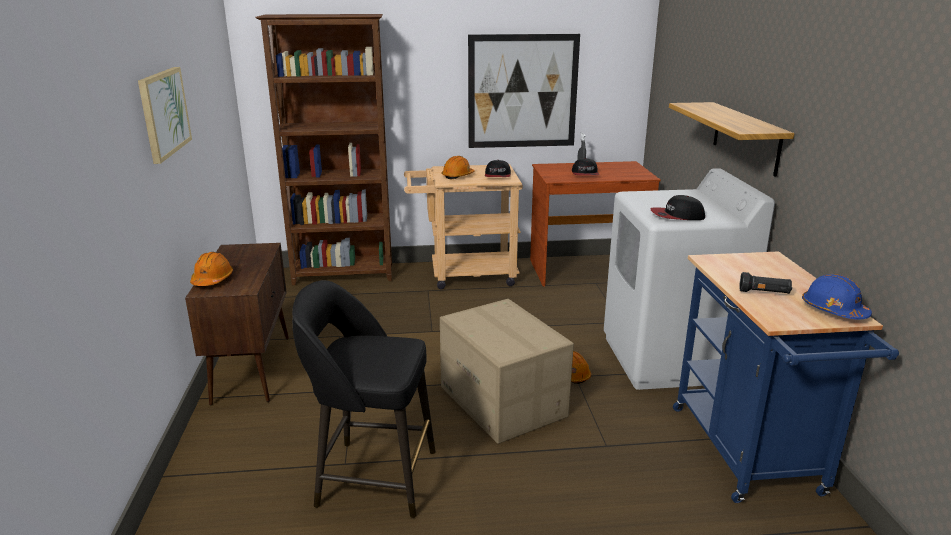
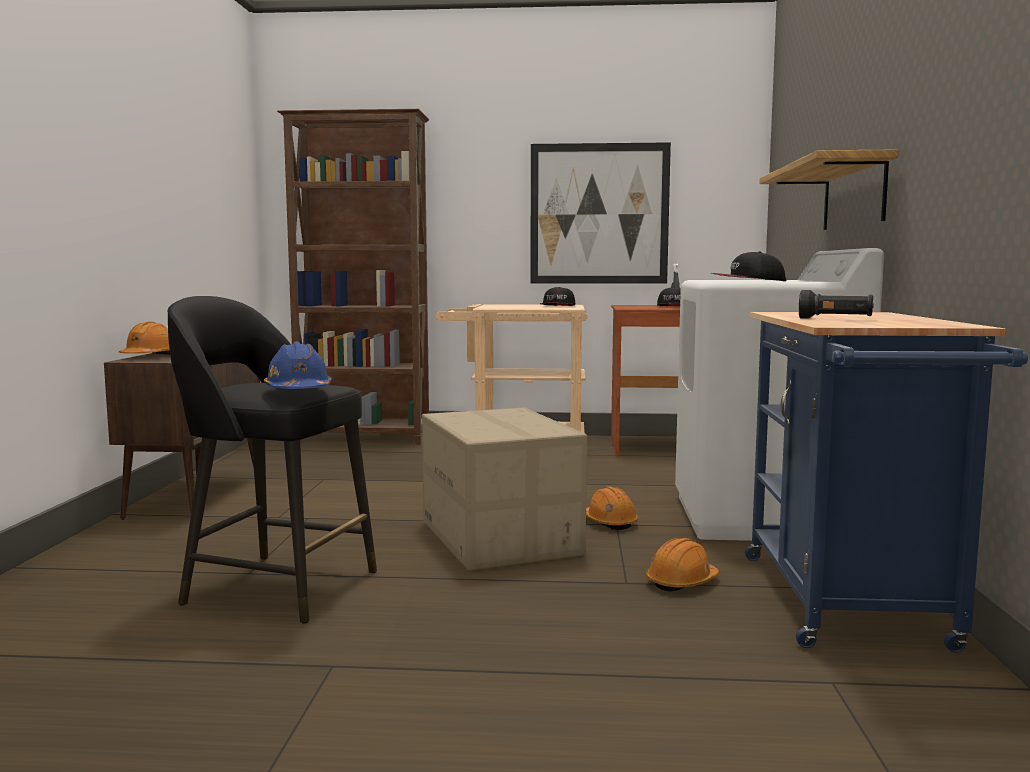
camera: 10 degrees right, 15 degrees down
(164, 112) = (121, 152): picture -> none
(457, 176) = (507, 306): orange hard hat -> orange hard hat (681, 582)
(833, 310) = (933, 323): blue hard hat -> blue hard hat (298, 391)

